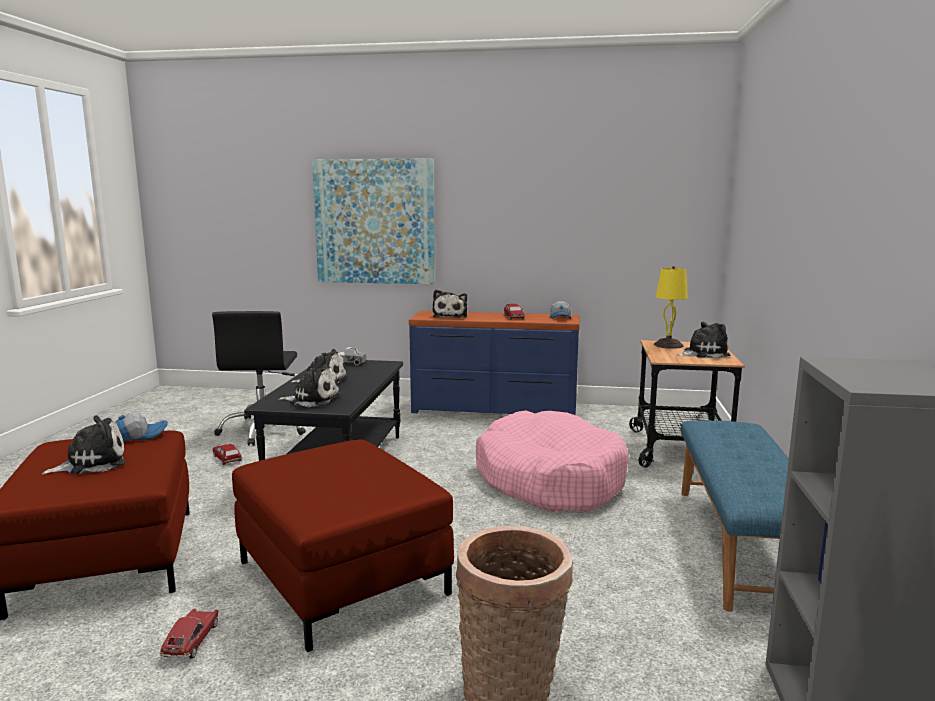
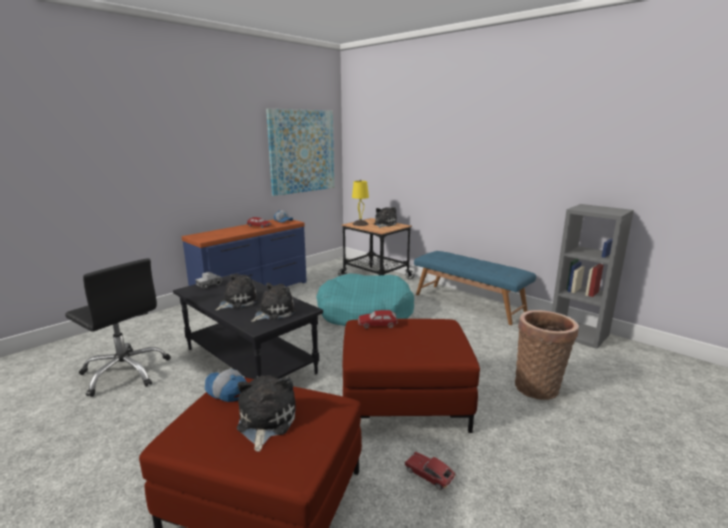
camera: 55 degrees left, 5 degrees up
(139, 436) = (225, 391): cap -> cap turned 60 degrees counterclockwise
(227, 458) = (155, 402): toy car -> toy car (377, 324)
(374, 222) = (129, 167): picture -> picture (302, 151)
(450, 316) = (219, 234): plush toy -> none
(549, 480) = (365, 312): pink dog bed -> turquoise dog bed

